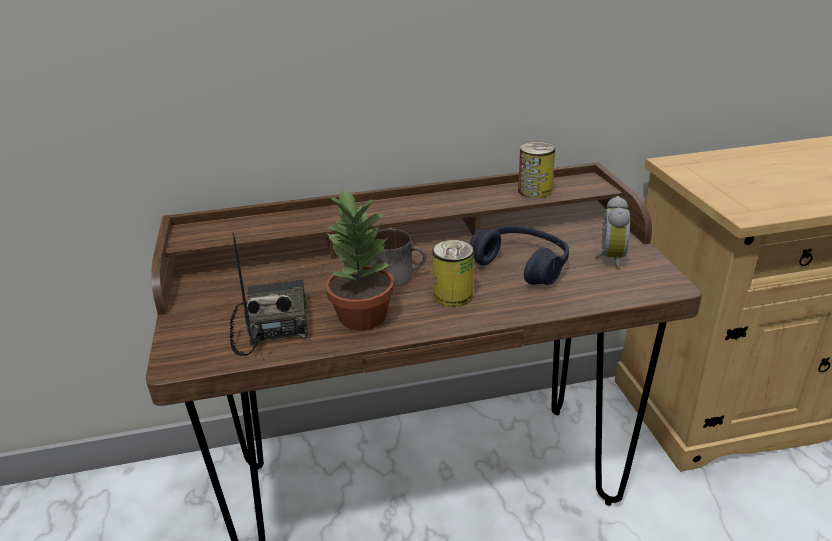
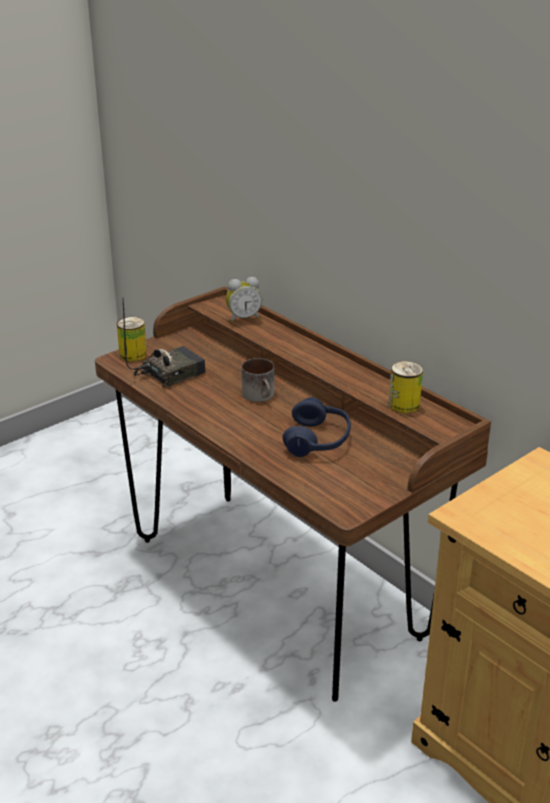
camera: 60 degrees right, 0 degrees up
(361, 316) = (202, 398): potted plant -> none
(453, 295) = (252, 423): can -> can (133, 355)
(608, 259) = (364, 476): alarm clock -> alarm clock (243, 318)

